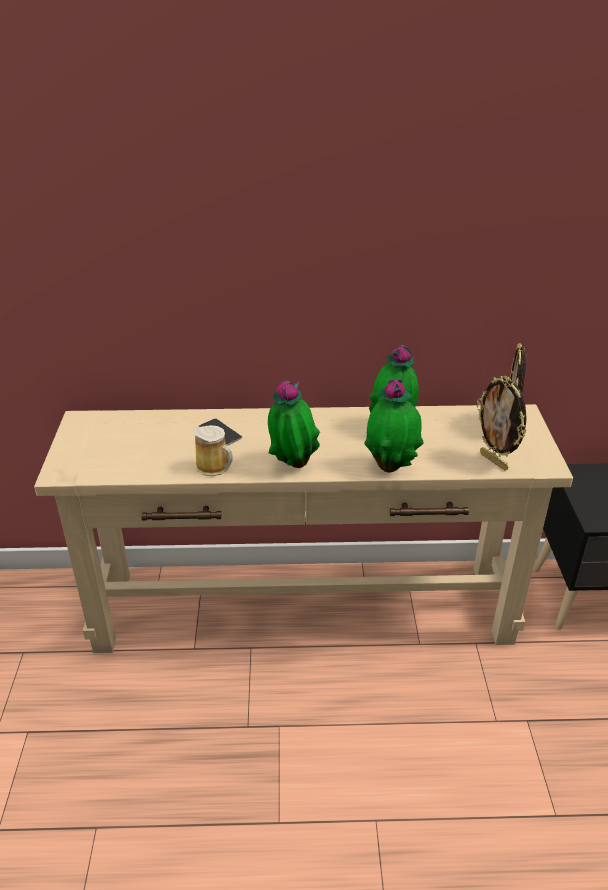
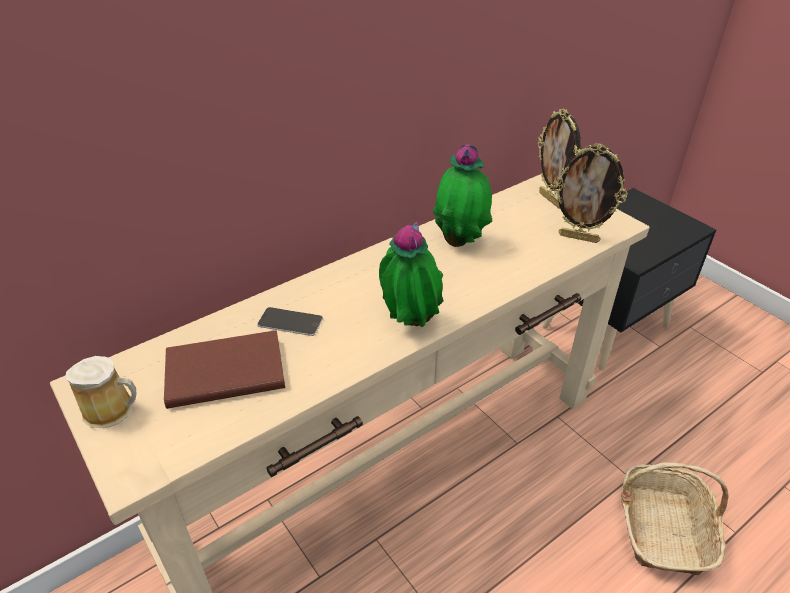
camera: 35 degrees left, 5 degrees up
(154, 443) = (223, 370): none -> brown book
(215, 467) = (329, 367): mug -> mug (112, 410)
(391, 467) = (504, 283): potted plant -> none
(487, 771) = (663, 528): none -> basket

